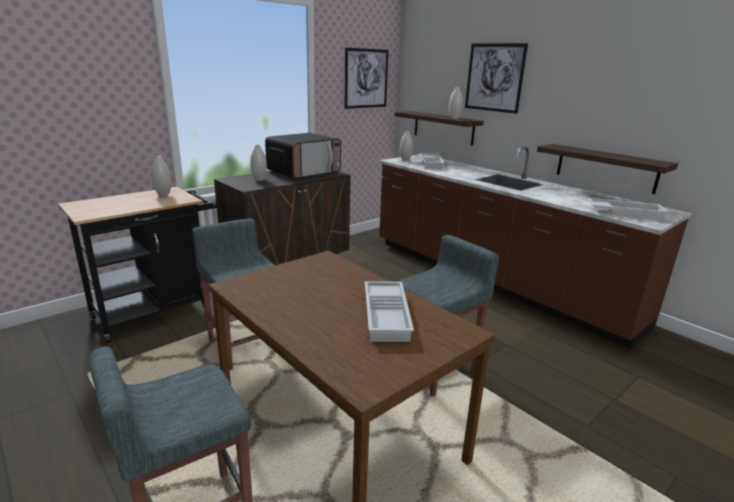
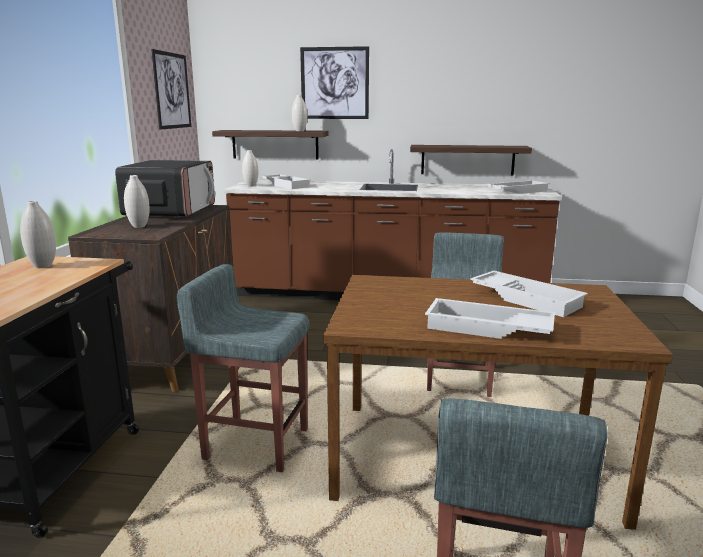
camera: 40 degrees left, 5 degrees down
(295, 324) = (487, 328): none -> white tray

